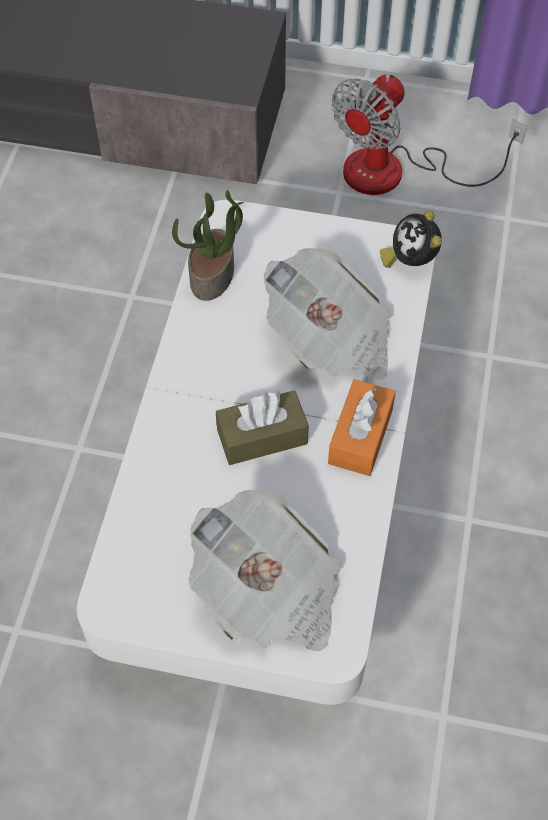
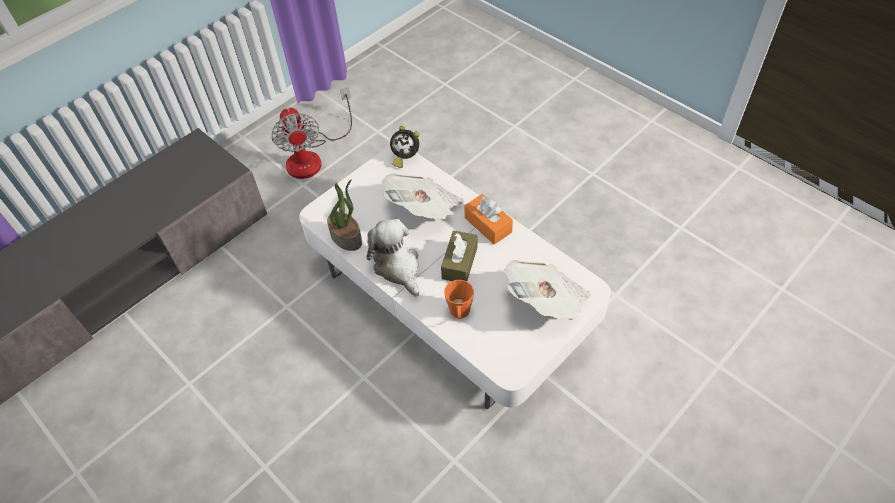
camera: 55 degrees left, 5 degrees down
(171, 484) = (459, 313): none -> orange mug
(202, 364) = (397, 267): none -> plush toy

